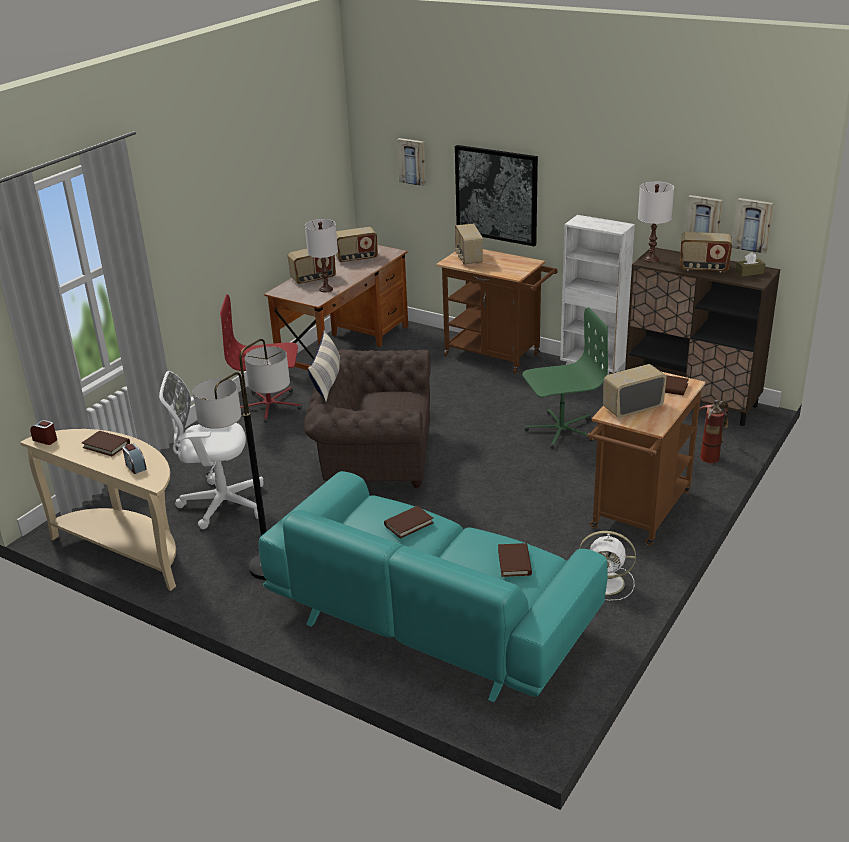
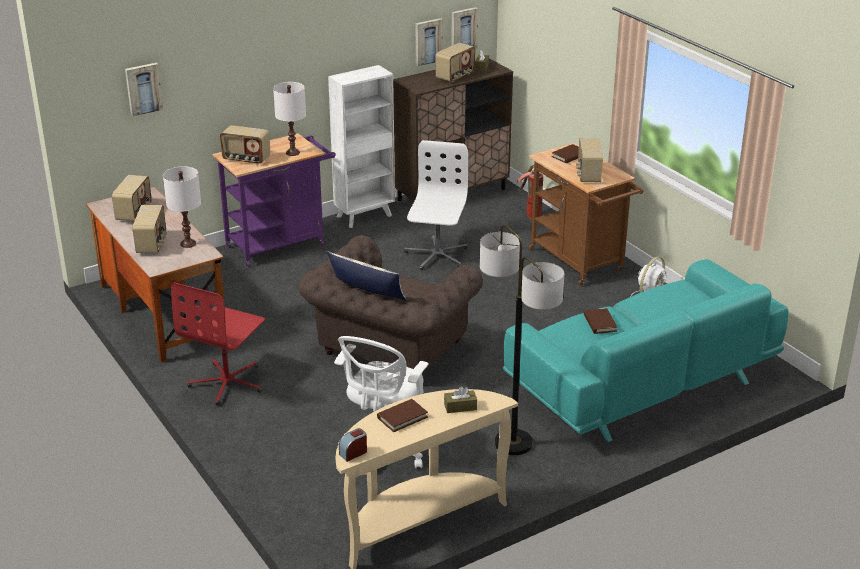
camera: 65 degrees left, 0 degrees up
(135, 466) = (460, 407): alarm clock -> brown tissue box
(496, 195) = (242, 88): picture -> none
(497, 356) = (280, 244): brown cart -> purple cart
(514, 562) = (681, 295): brown book -> none
(560, 430) = (436, 255): green office chair -> white office chair
(651, 259) = (416, 86): white table lamp -> white table lamp (292, 153)

